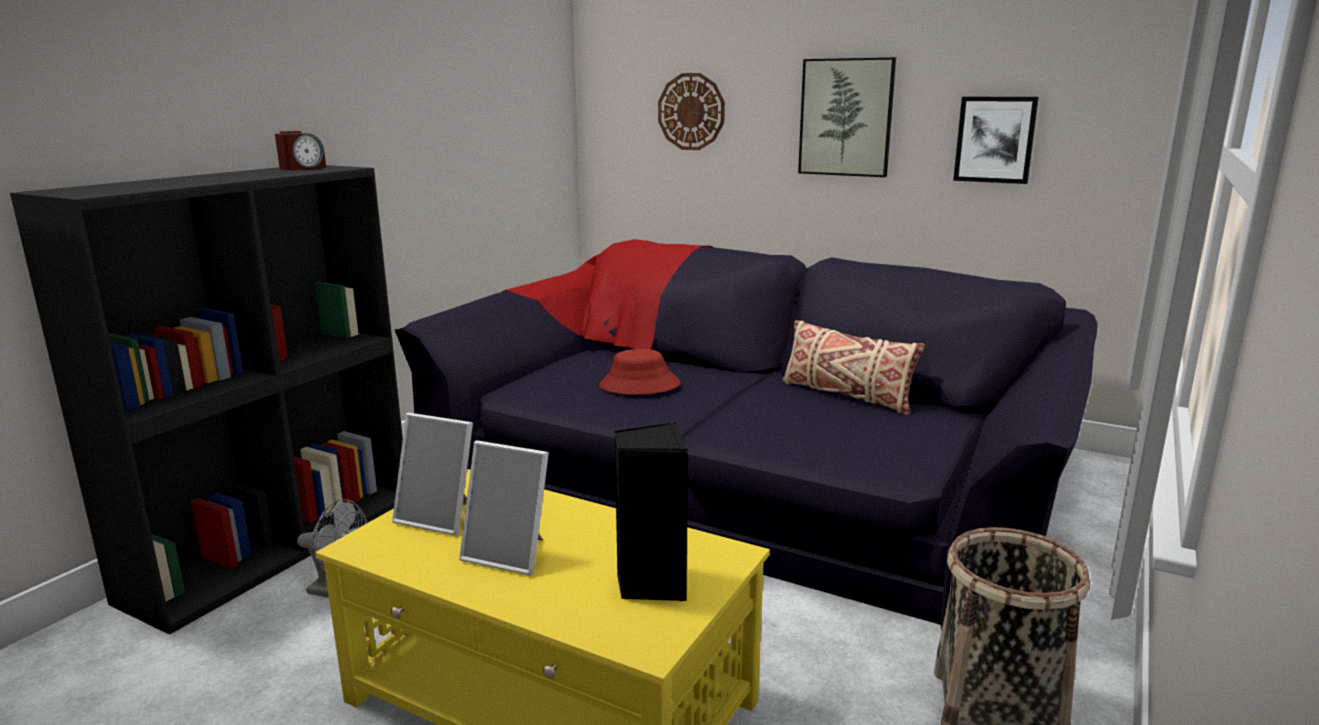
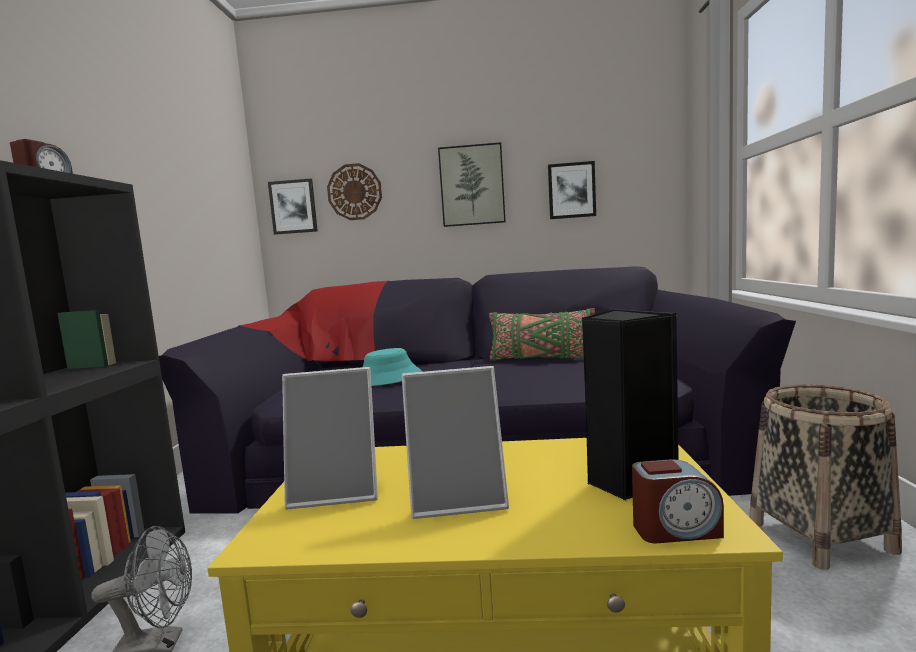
camera: 25 degrees left, 10 degrees down
(617, 124) = (293, 207): none -> picture
(617, 635) = (675, 530): none -> alarm clock
(639, 385) = (388, 379): red hat -> turquoise hat
(846, 395) = (541, 359): beige pillow -> green pillow

